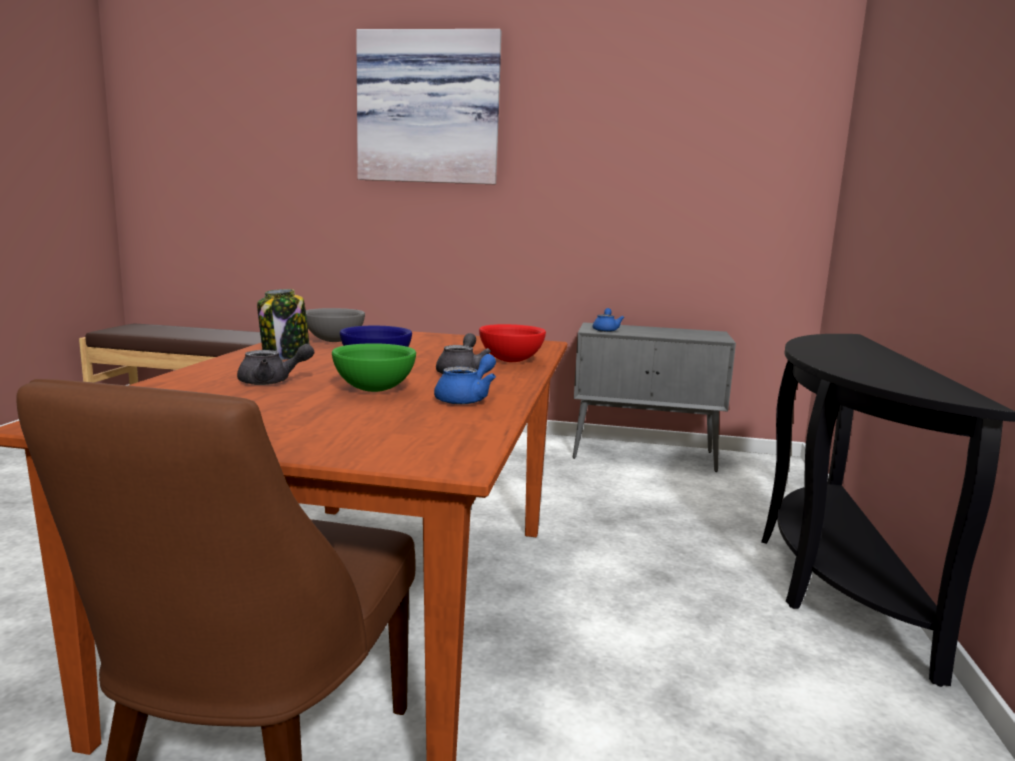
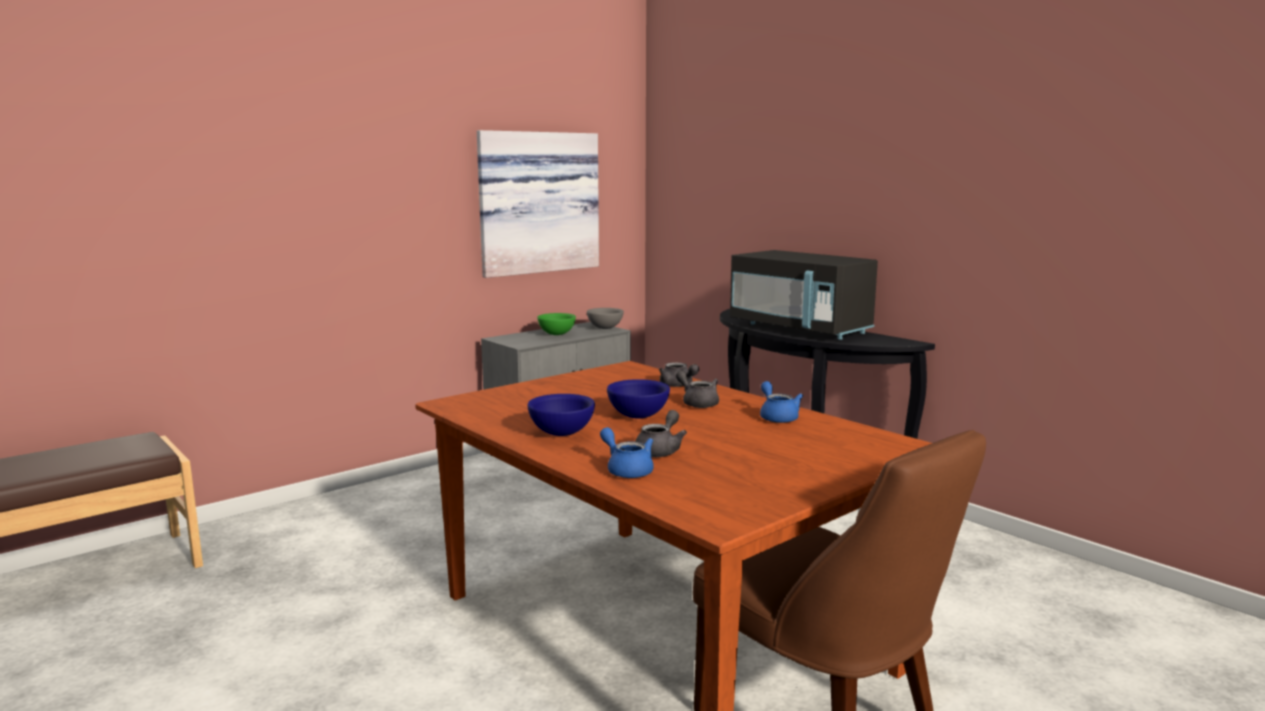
camera: 50 degrees left, 0 degrees up
(285, 356) = (562, 433): jar -> blue bowl
(335, 341) = (519, 410): grey bowl -> grey bowl (605, 328)
(375, 389) = (723, 430): green bowl -> green bowl (557, 334)
(429, 108) = (291, 125): picture -> picture (537, 202)
(511, 361) = (678, 385): red bowl -> grey teapot
(606, 330) = (526, 341): blue teapot -> blue teapot (627, 470)
(854, 358) = (799, 329): none -> black microwave

